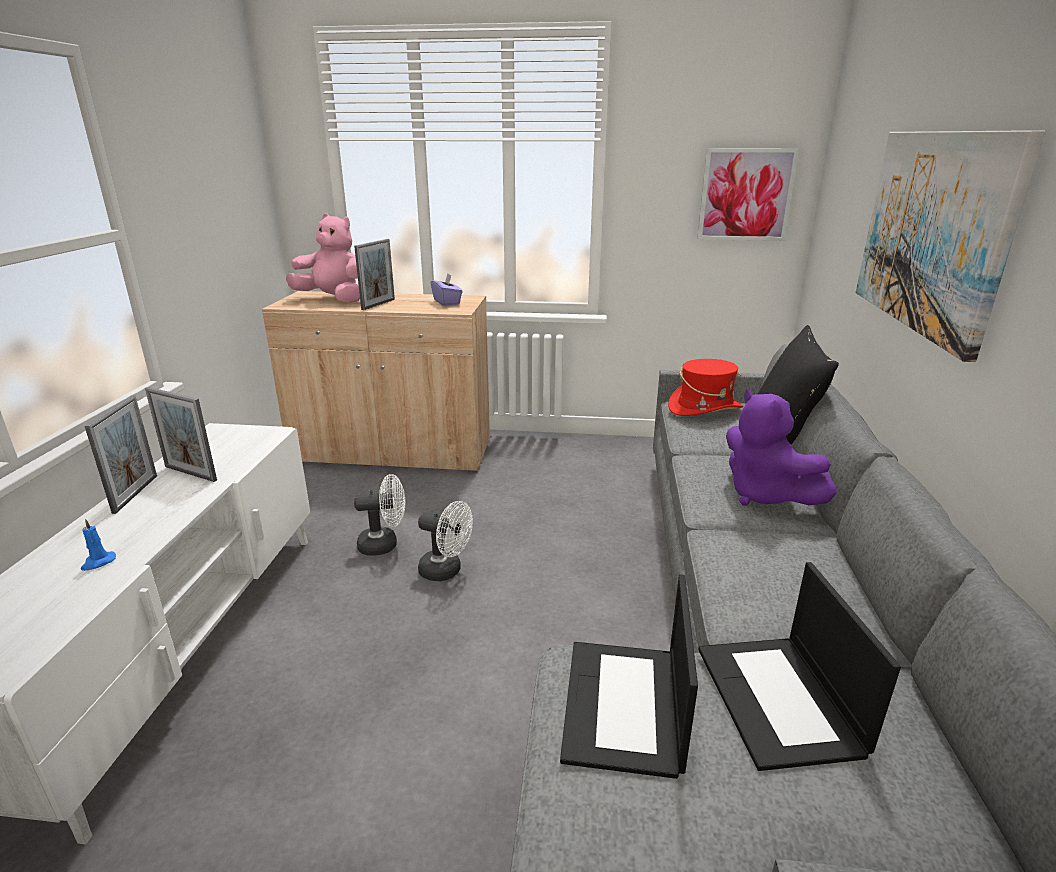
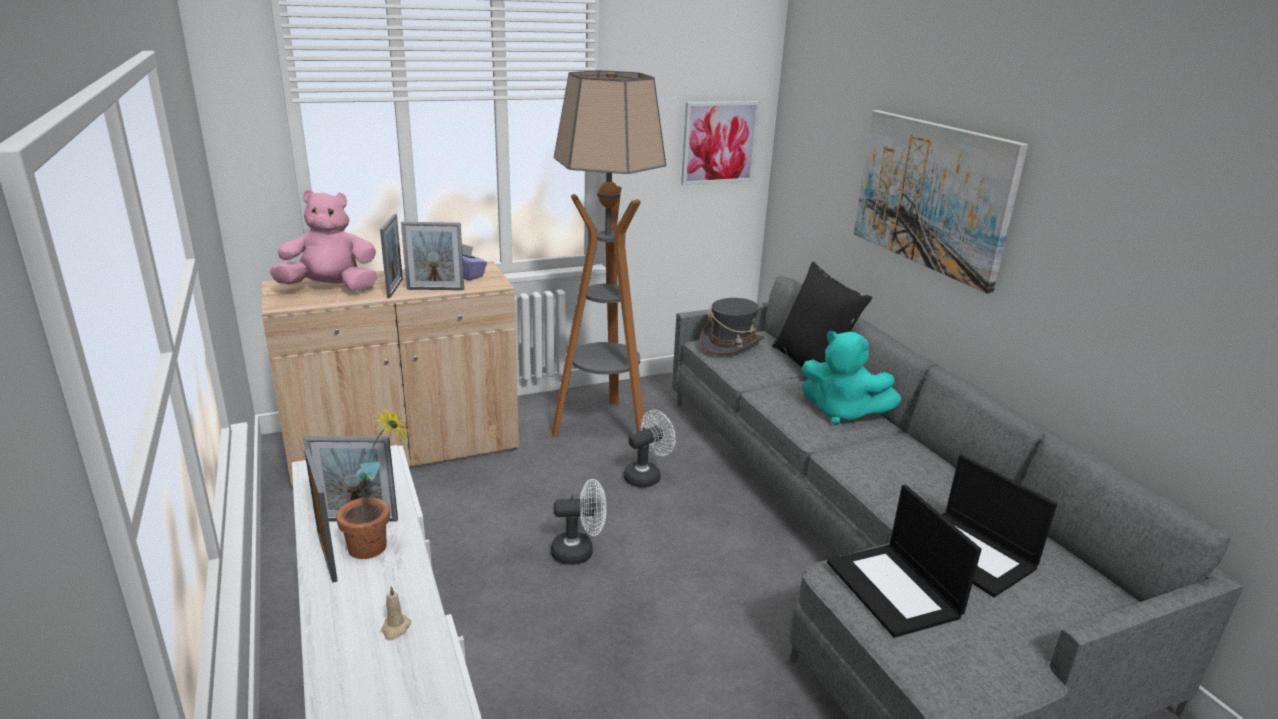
camera: 30 degrees left, 0 degrees up
(98, 562) = (395, 628): blue candle -> beige candle
(175, 498) = (379, 548): none -> potted plant
(384, 544) = (495, 545): white fan -> white fan (647, 476)
(407, 308) = (435, 289): none -> picture frame
(568, 471) = (604, 427): none -> floor lamp
(705, 408) = (731, 344): red hat -> grey hat
(765, 495) = (842, 412): purple plush toy -> turquoise plush toy

